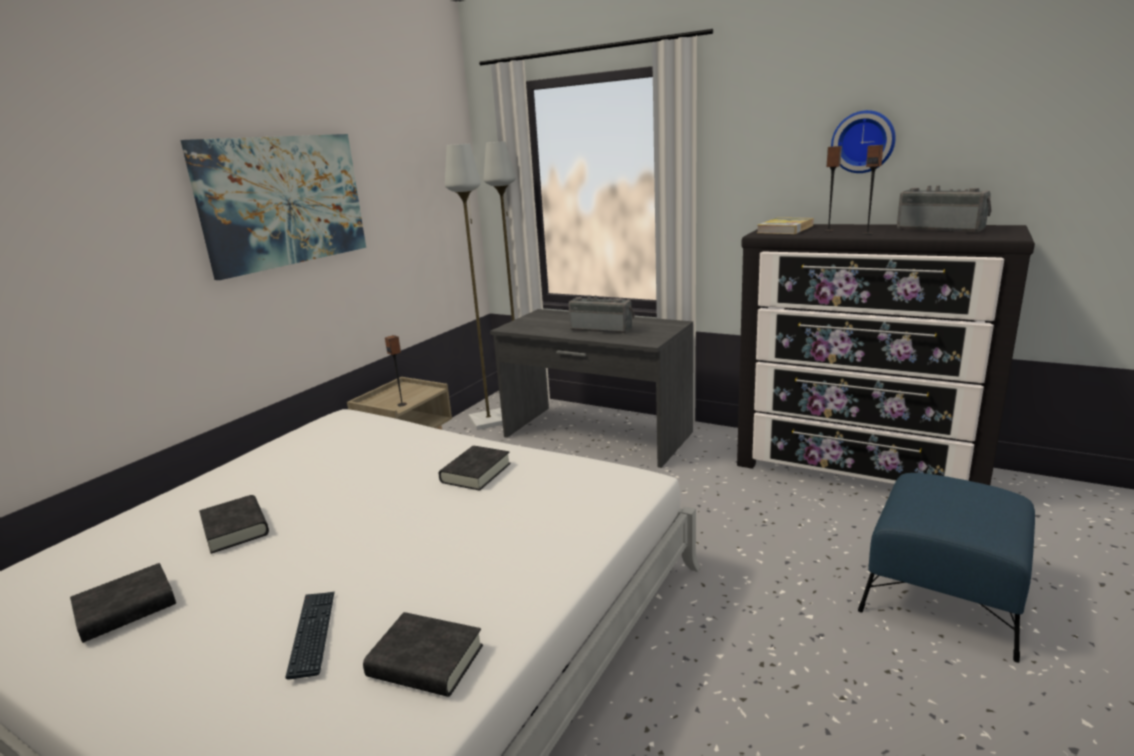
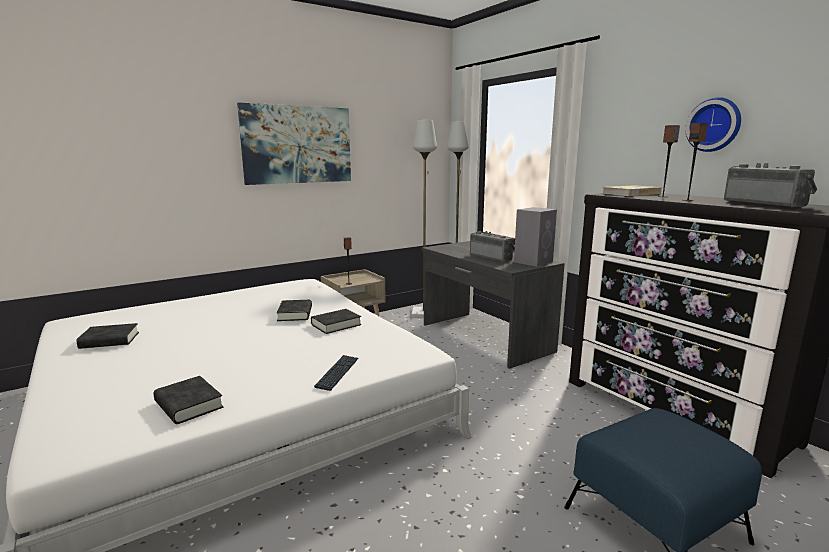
camera: 25 degrees right, 5 degrees down
(235, 529) = (191, 320): black book -> black book (295, 314)
(312, 633) = (159, 374): keyboard -> keyboard (338, 373)
(659, 326) = (534, 261): none -> grey speaker

